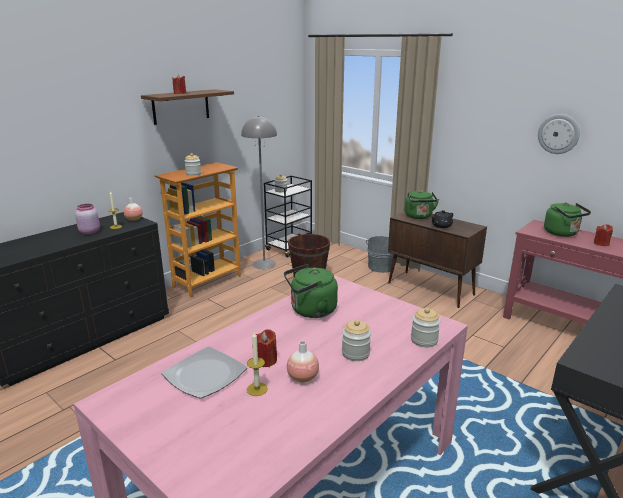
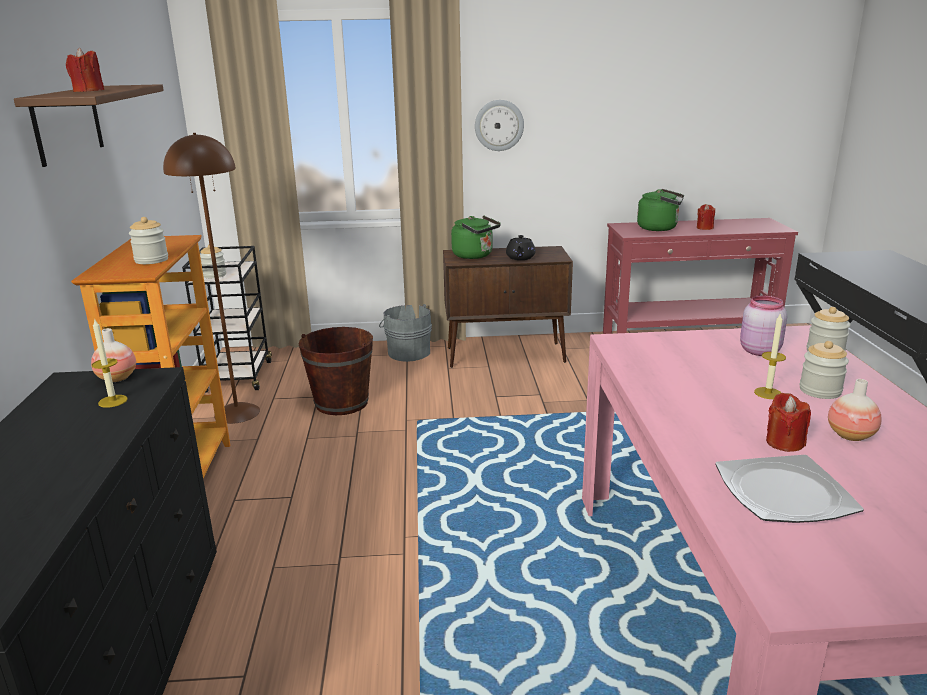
camera: 45 degrees left, 0 degrees up
(89, 232) = (75, 429): pink jar -> pink jar (758, 351)
(257, 389) = (855, 470): candle -> candle (768, 393)
(264, 264) = (237, 412): grey floor lamp -> brown floor lamp
(311, 311) = (679, 376): green kettle -> none
(558, 134) = (623, 108): wall clock -> wall clock (499, 125)

